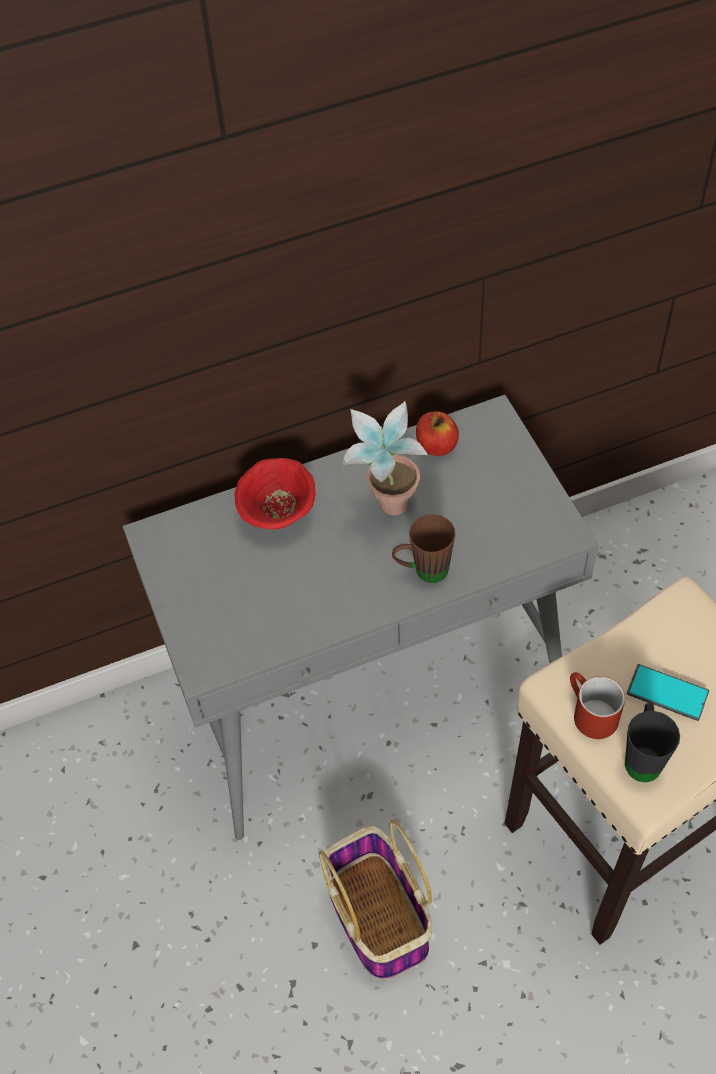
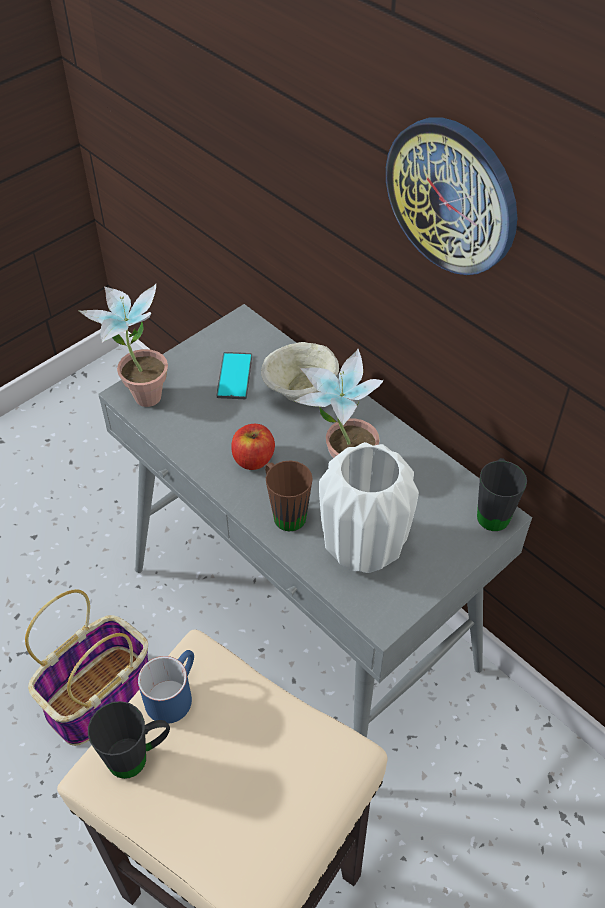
camera: 65 degrees right, 5 degrees down
(204, 655) = (140, 391): none -> potted plant
(279, 514) = (300, 393): red bowl -> beige bowl
(340, 229) = (452, 196): none -> wall clock
(436, 446) = (434, 480): apple -> apple (253, 459)
(487, 417) = (493, 510): none -> black mug
(489, 525) = (362, 549): none -> white vase
(588, 713) = (173, 693): red mug -> blue mug
(667, 693) = (222, 764): phone -> phone (234, 376)

